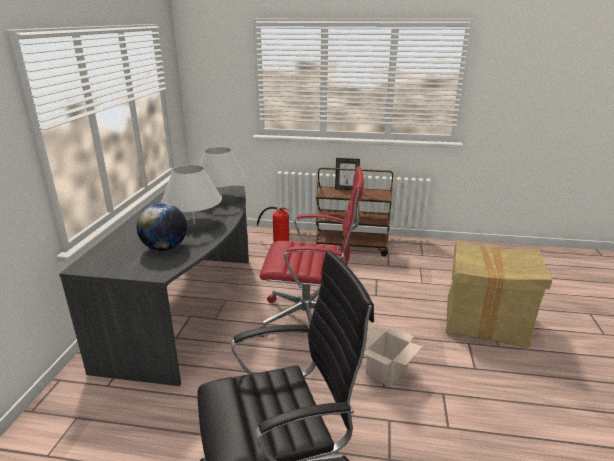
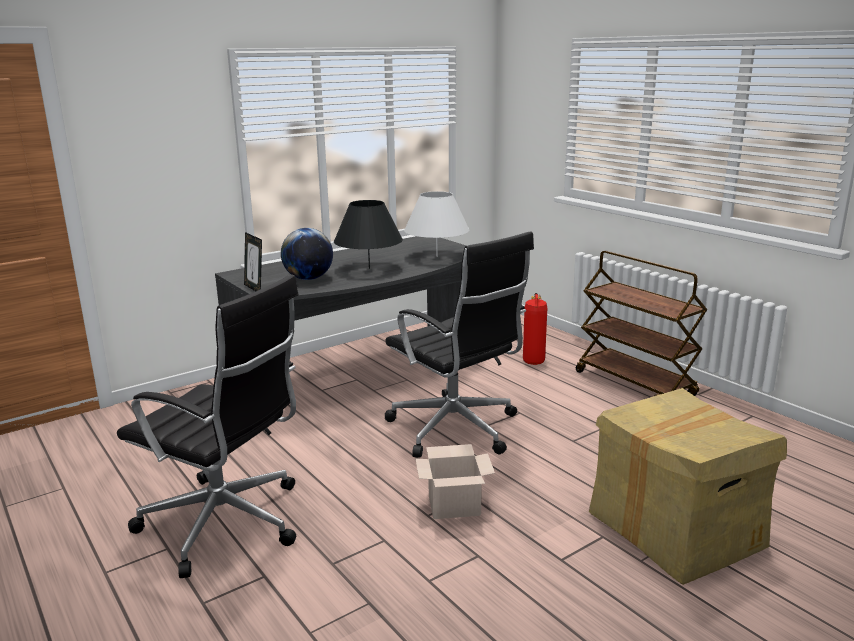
camera: 45 degrees right, 5 degrees down
(194, 223) = (369, 268): white table lamp -> black table lamp
(310, 320) = (456, 429): red office chair -> black office chair
(346, 189) = (643, 292): picture frame -> picture frame (255, 288)

